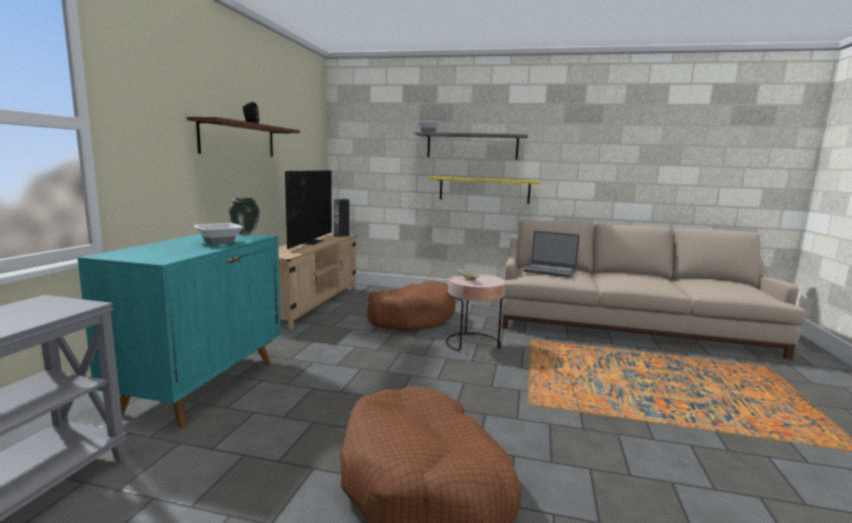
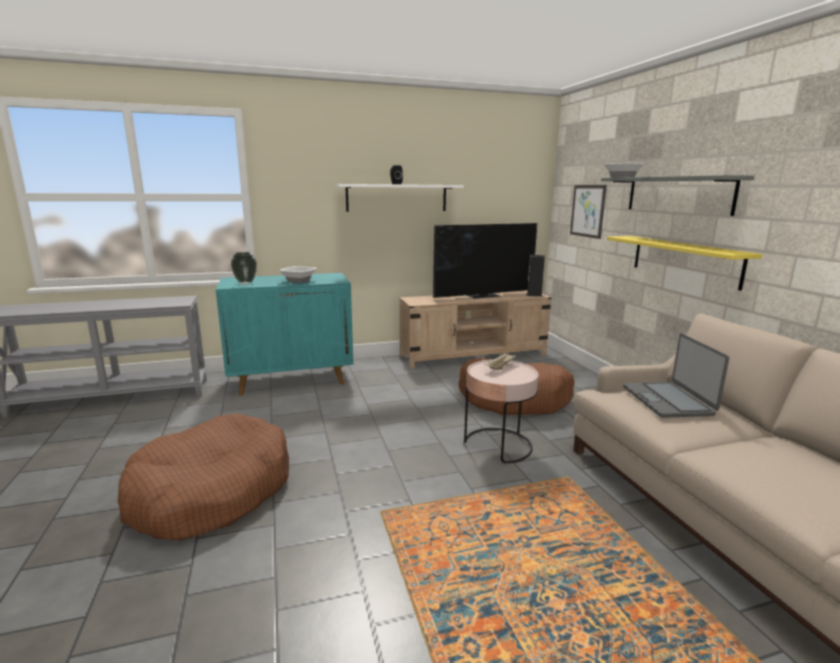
camera: 60 degrees right, 5 degrees up
(238, 139) = (397, 198): brown shelf -> white shelf
(245, 234) = (339, 278): vase -> vase (245, 283)
(379, 159) = (587, 211): none -> picture

